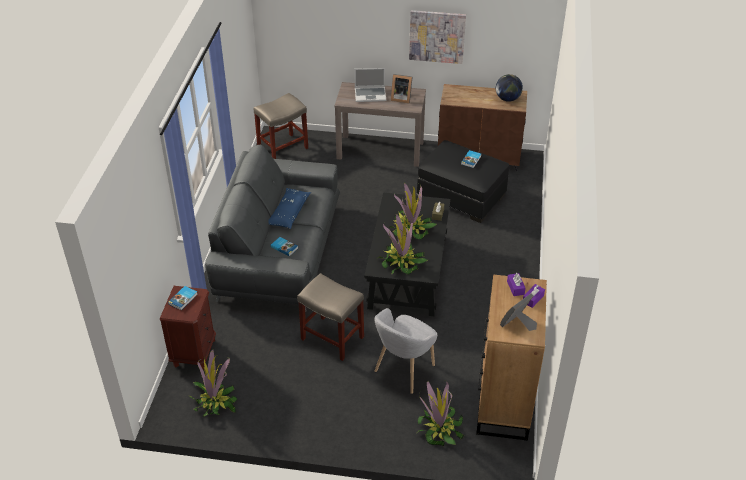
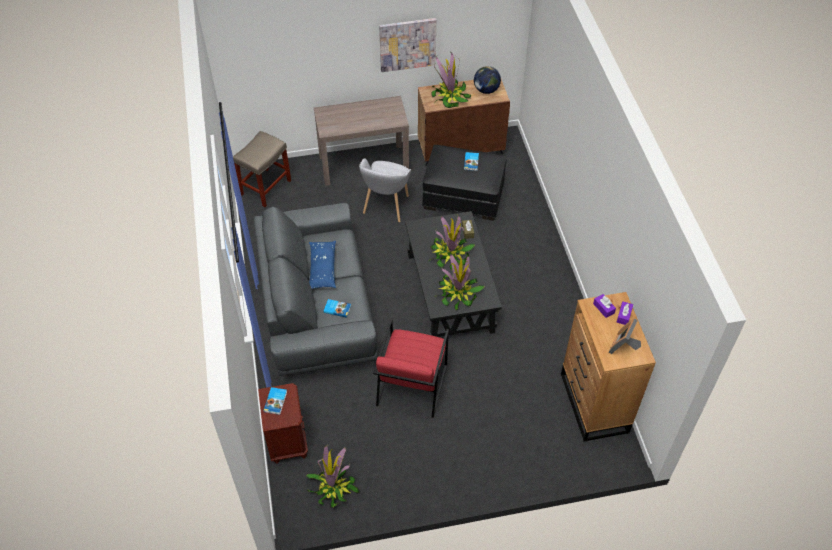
camera: 20 degrees left, 10 degrees up
(331, 338) = (411, 384): beige stool -> red armchair
(370, 95) = (349, 116): laptop -> none
(401, 98) = (381, 112): picture frame -> none
(404, 370) = (493, 397): grey armchair -> grey armchair (386, 206)
(439, 429) = (549, 446): potted plant -> potted plant (449, 96)

